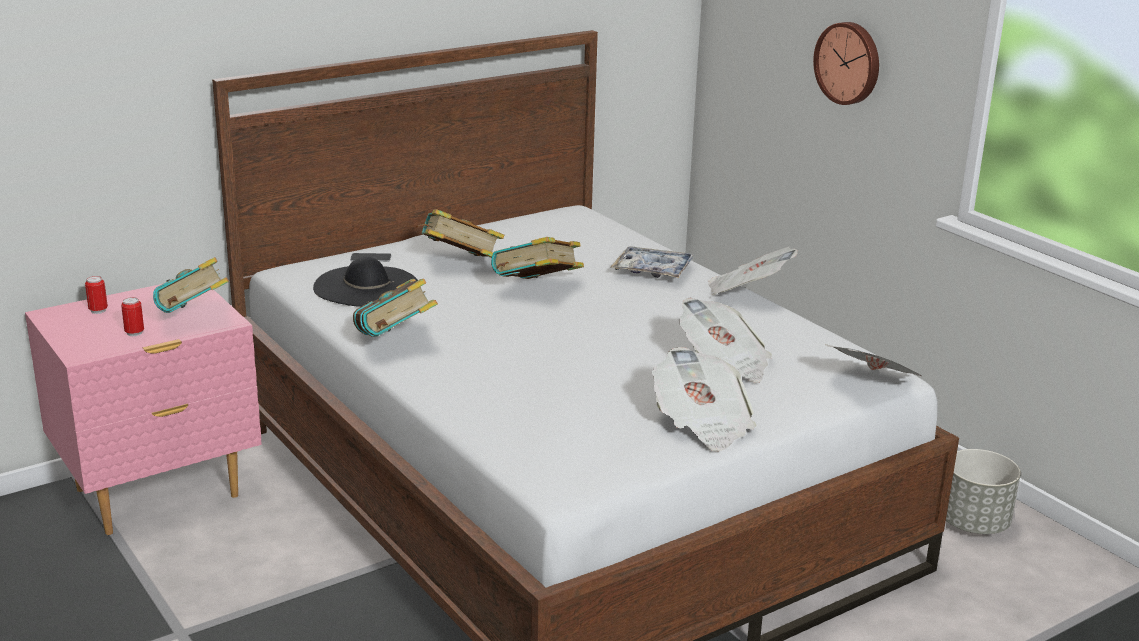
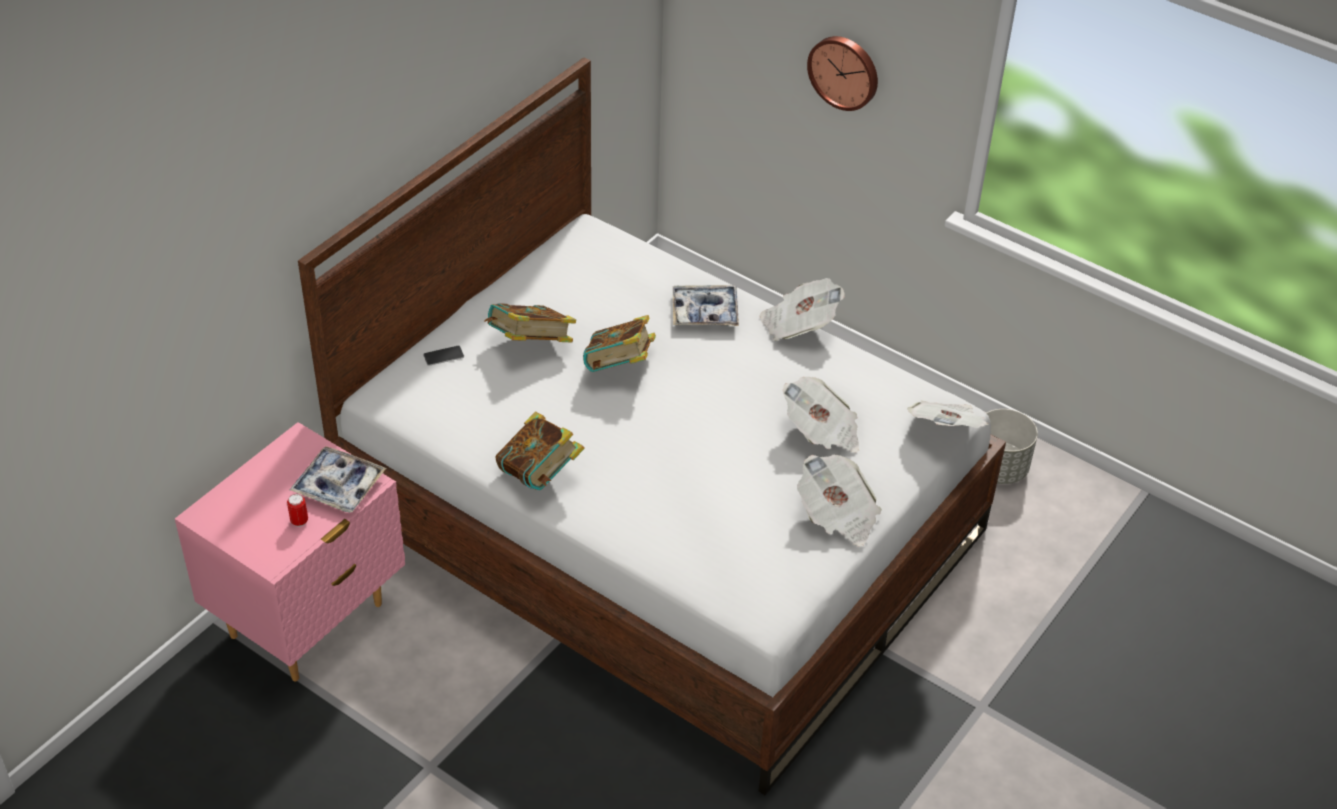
camera: 20 degrees left, 20 degrees up
(98, 310) = (242, 498): can -> none
(195, 318) = (338, 486): book -> tray
(366, 286) = (466, 402): black hat -> none

